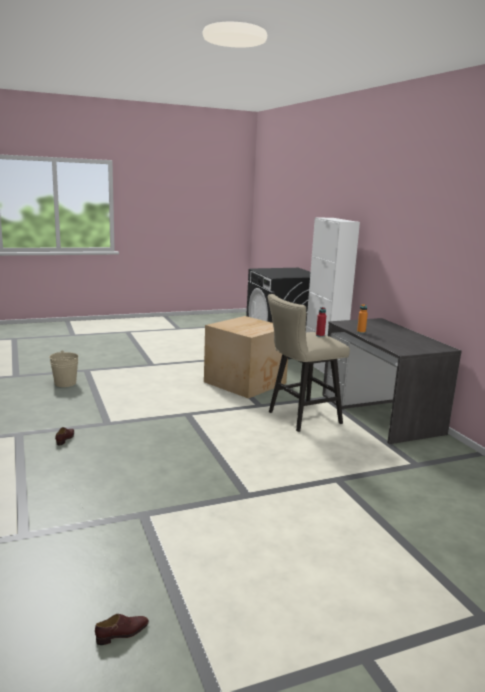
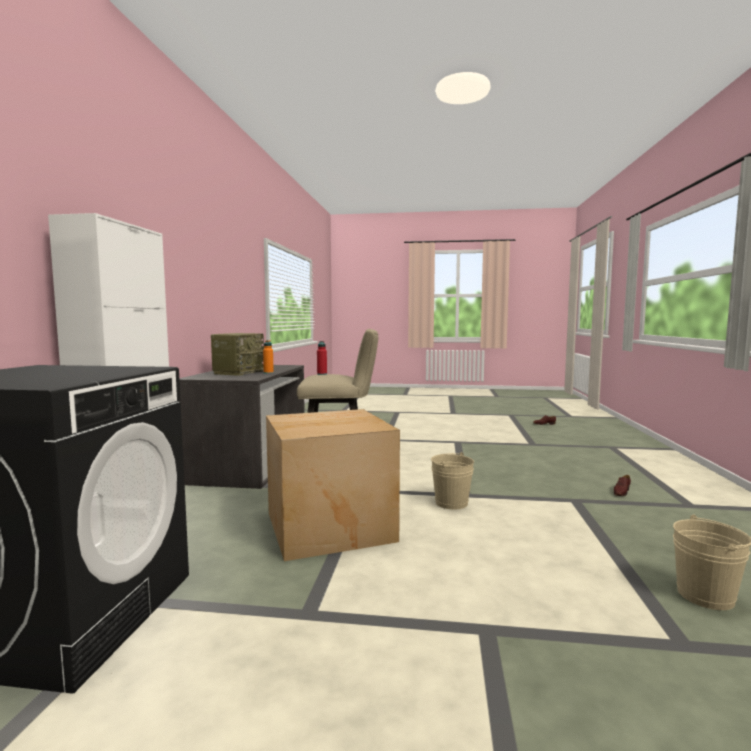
camera: 150 degrees left, 10 degrees down
(193, 406) = (451, 503): none -> beige bucket
(384, 331) = (239, 372): none -> radio

